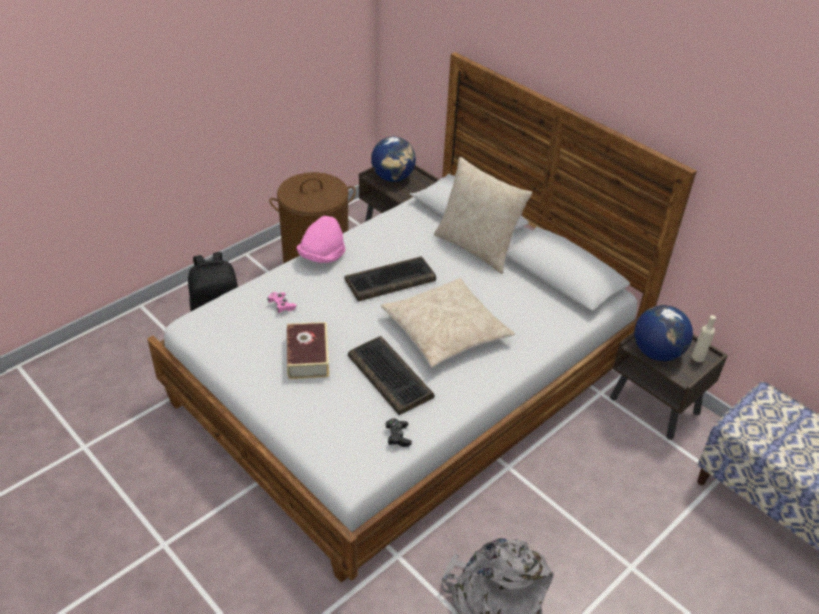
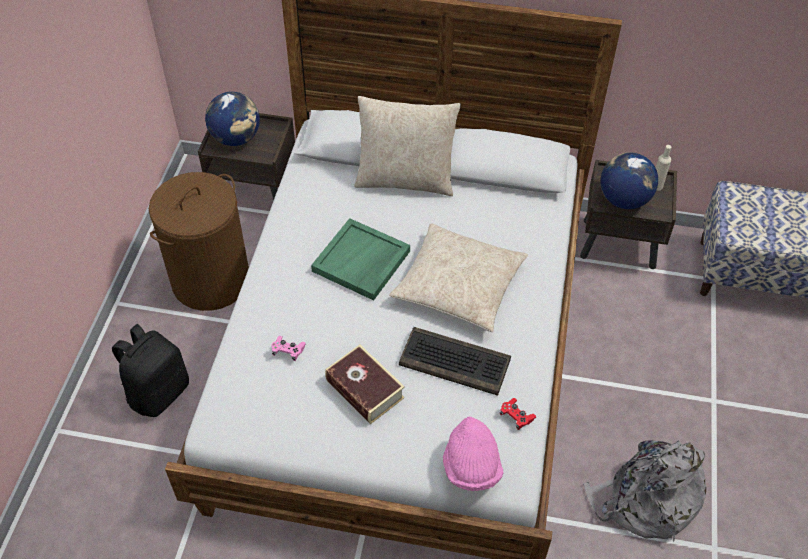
camera: 35 degrees left, 10 degrees up
(322, 256) = (271, 272): pink hat -> pink hat (471, 467)
(389, 280) = (361, 262): keyboard -> green tray
(398, 436) = (516, 417): black game controller -> red game controller

